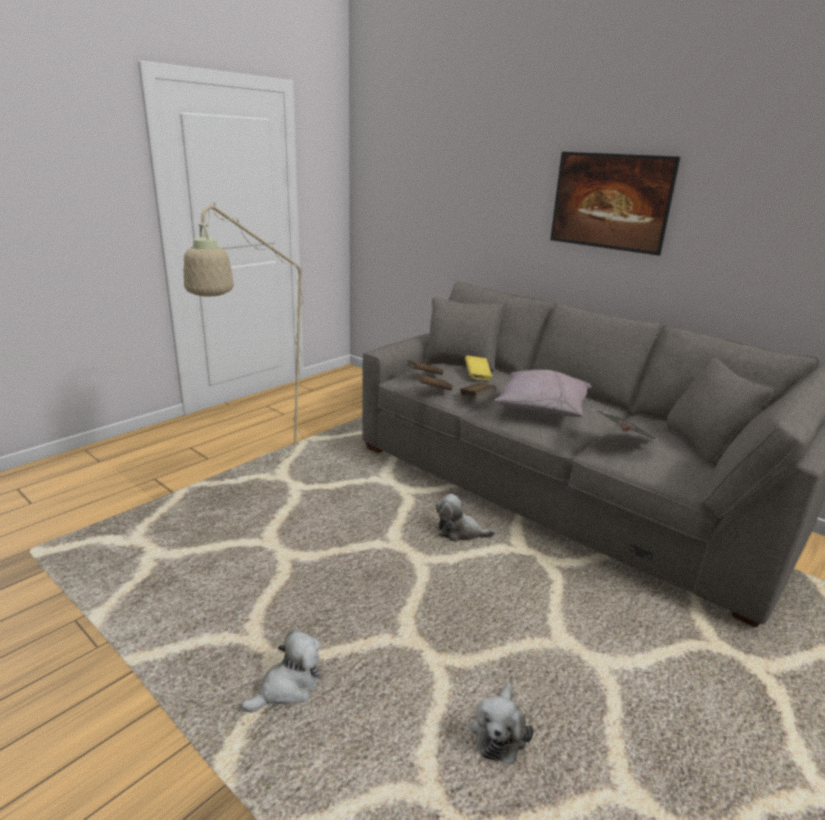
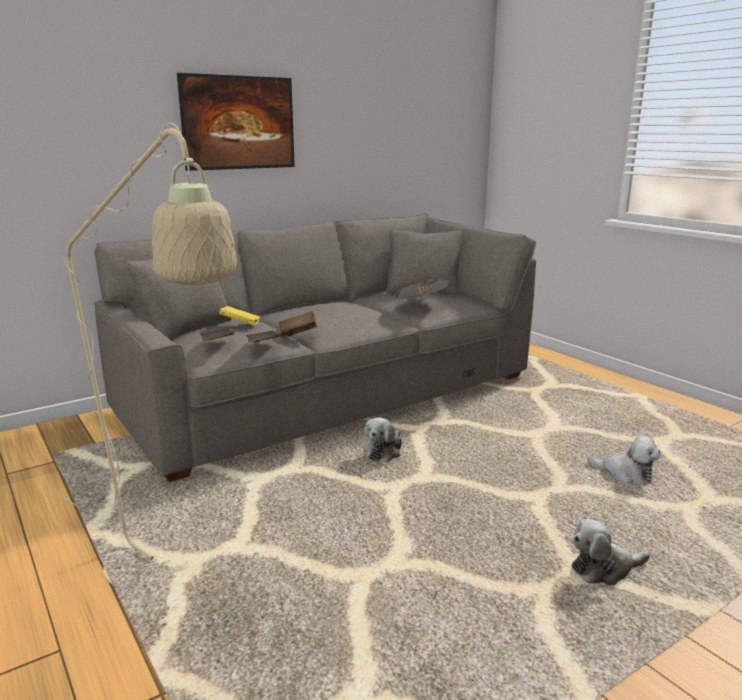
camera: 75 degrees left, 5 degrees down
(288, 687) = (604, 569): plush toy -> plush toy turned 75 degrees counterclockwise
(542, 408) = (341, 316): purple pillow -> none

